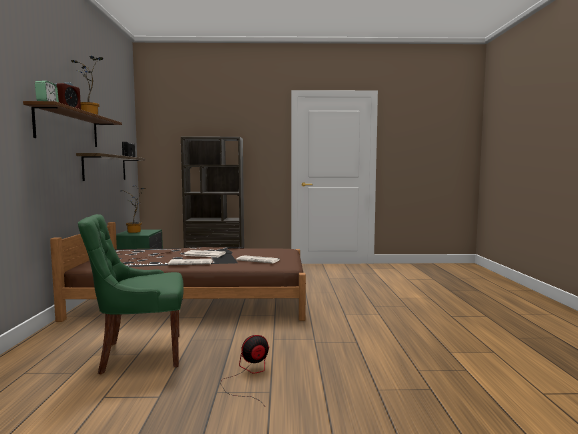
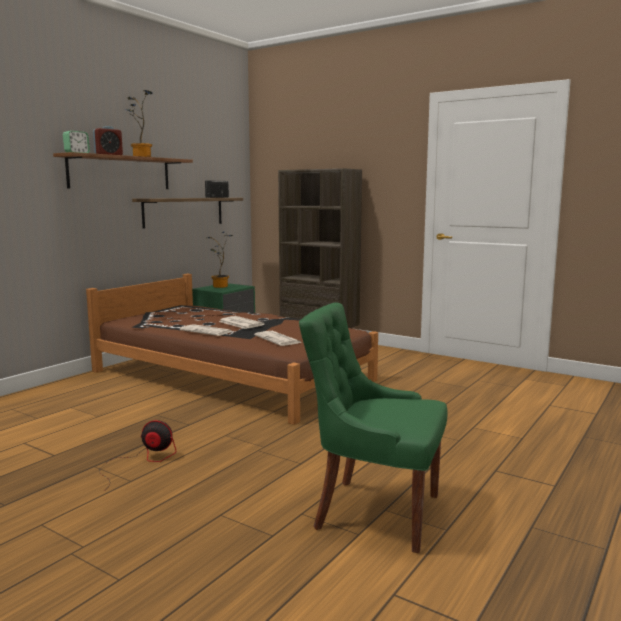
camera: 35 degrees right, 5 degrees up
(140, 354) = (100, 416): green chair -> green chair (374, 511)

